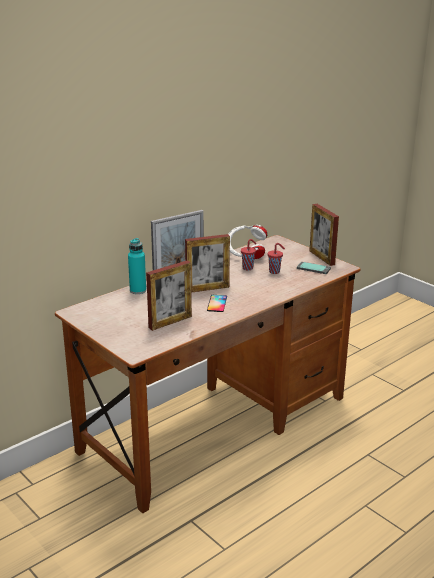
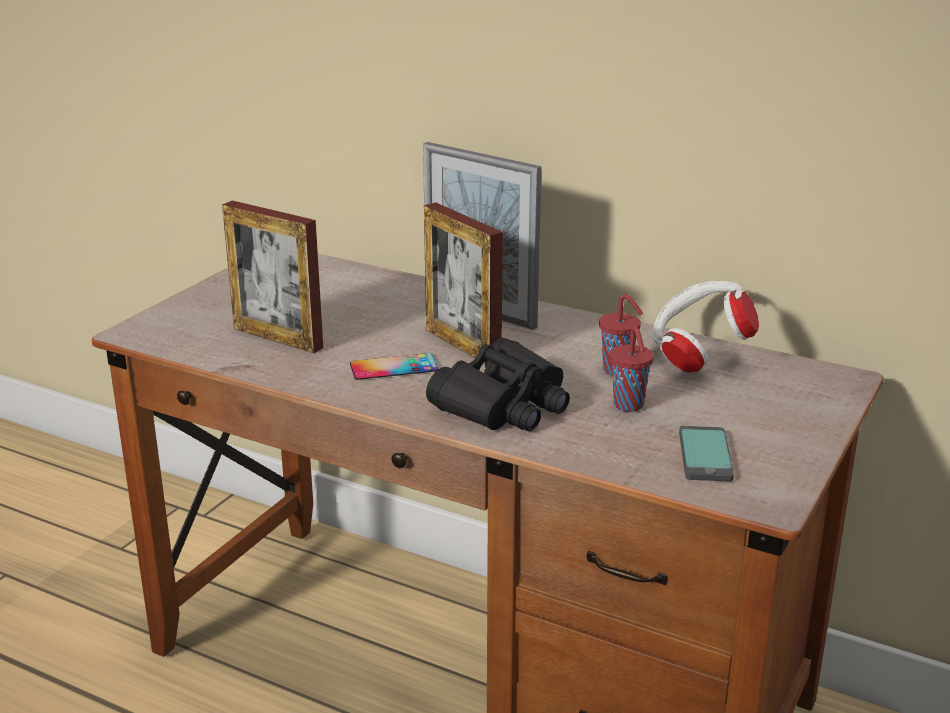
camera: 70 degrees right, 0 degrees up
(138, 290) = (402, 286): turquoise bottle -> none
(261, 290) = (503, 405): none -> black binoculars
(322, 257) = (797, 458): picture frame -> none

